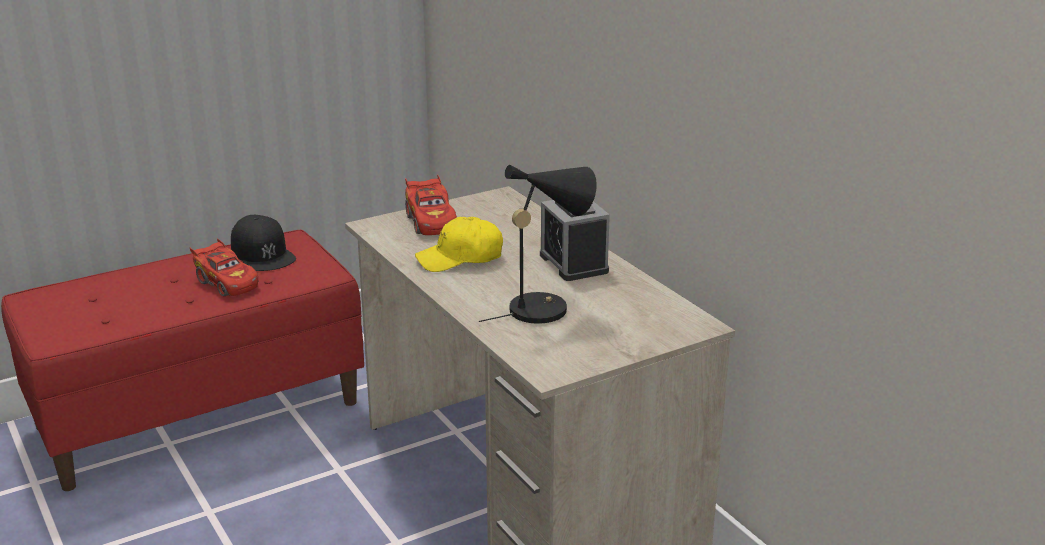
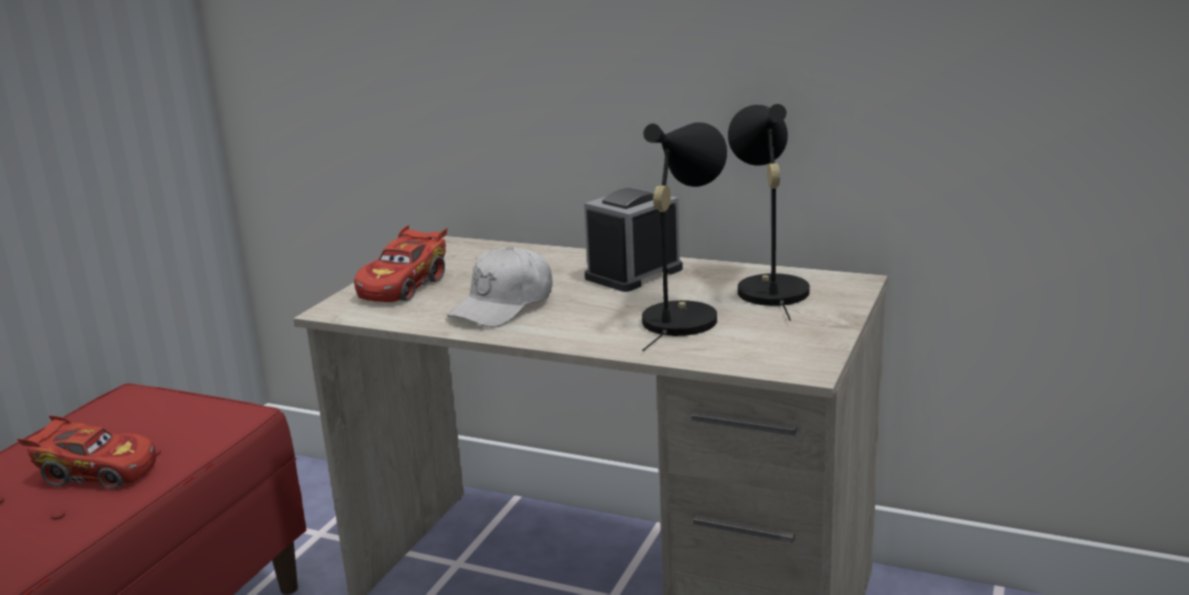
camera: 35 degrees left, 5 degrees down
(263, 253) = (107, 424): black cap -> none
(431, 222) = (404, 286): red toy car -> red toy car turned 75 degrees clockwise
(460, 258) = (504, 306): yellow cap -> white cap
(573, 263) = (634, 273): alarm clock -> alarm clock turned 105 degrees clockwise
(634, 308) = (768, 288): none -> black table lamp

